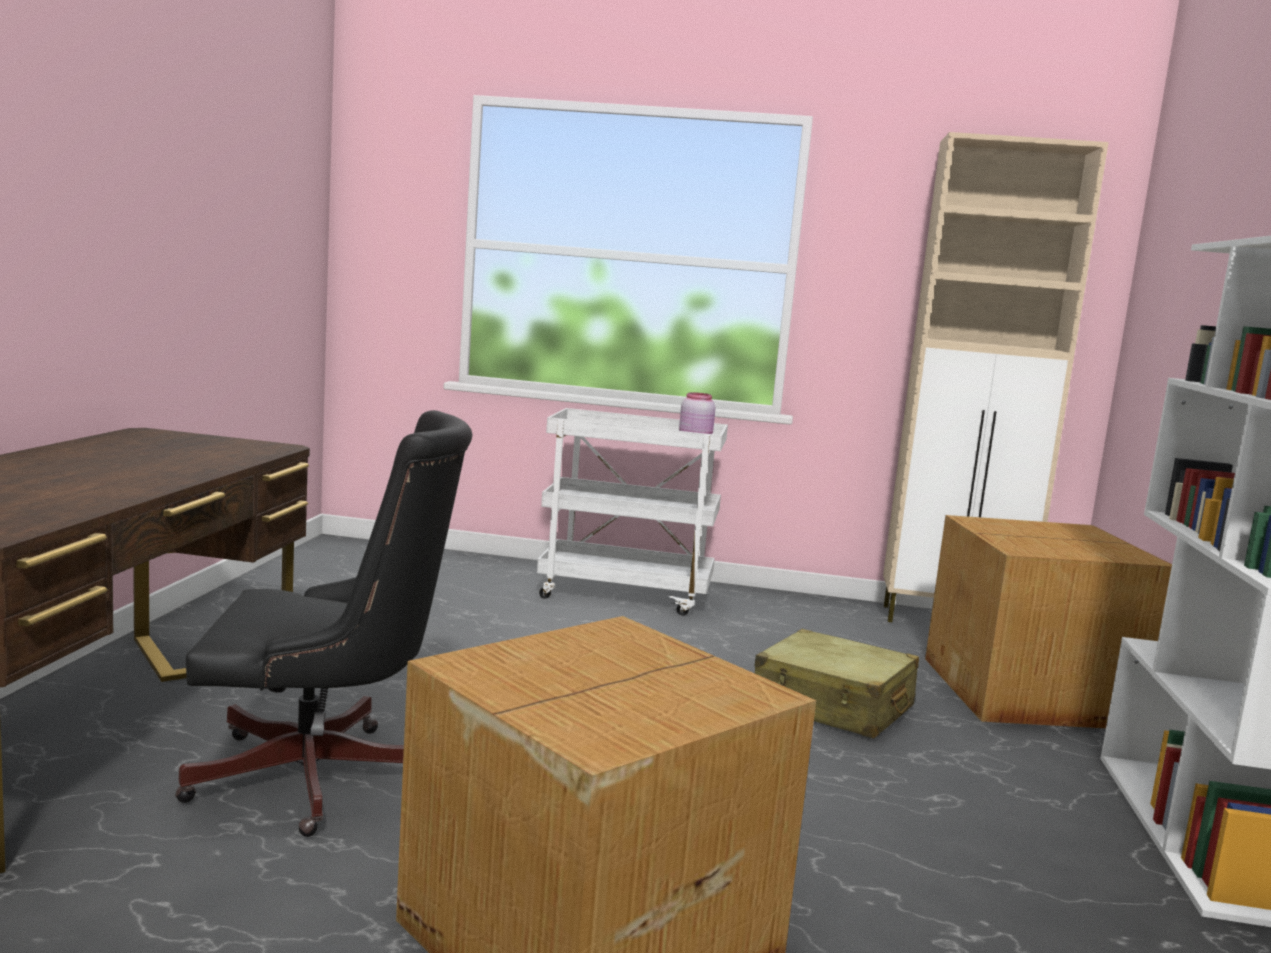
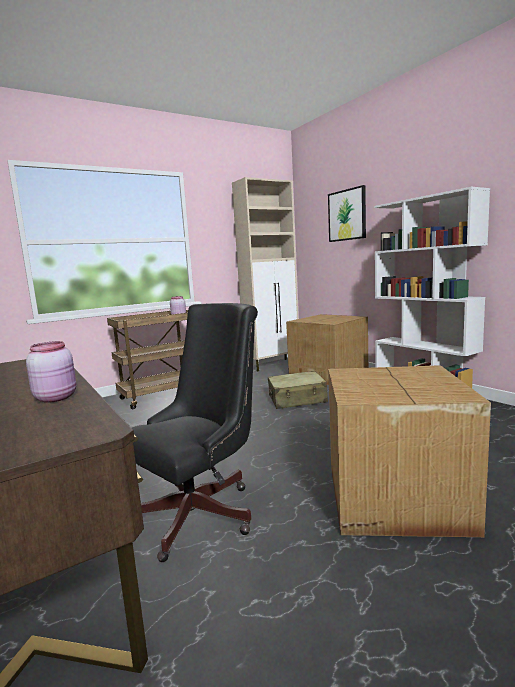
camera: 40 degrees left, 0 degrees up
(97, 494) = (57, 397): none -> pink jar
(626, 594) = (161, 395): white cart -> brown cart
(1210, 257) = (347, 215): none -> picture

